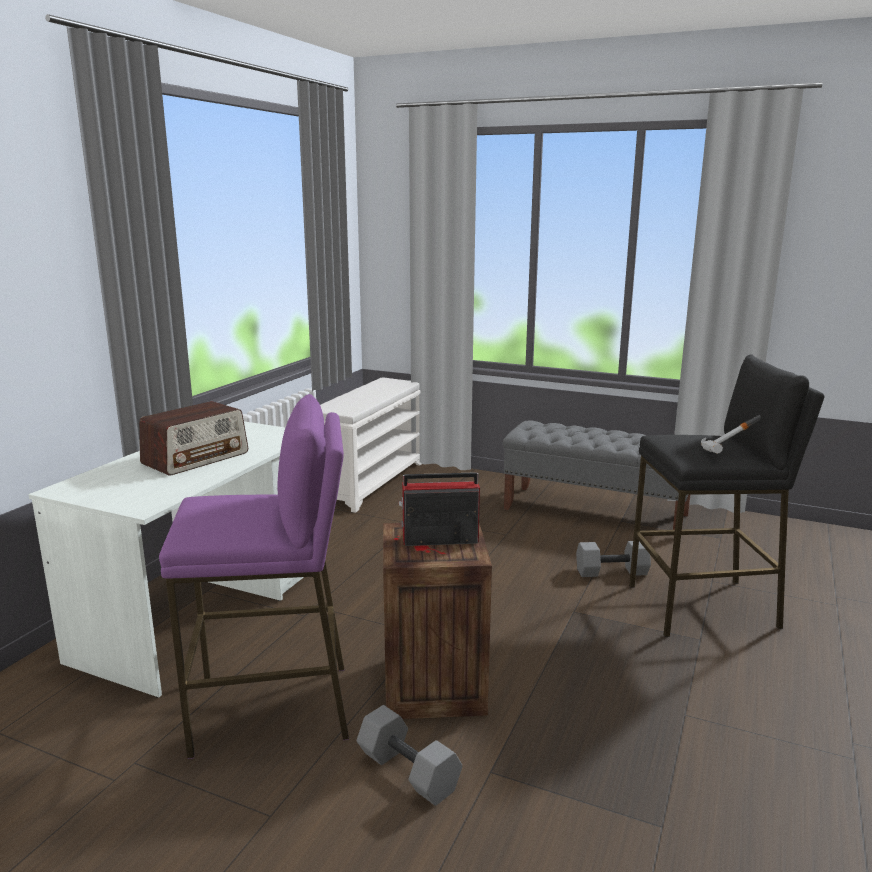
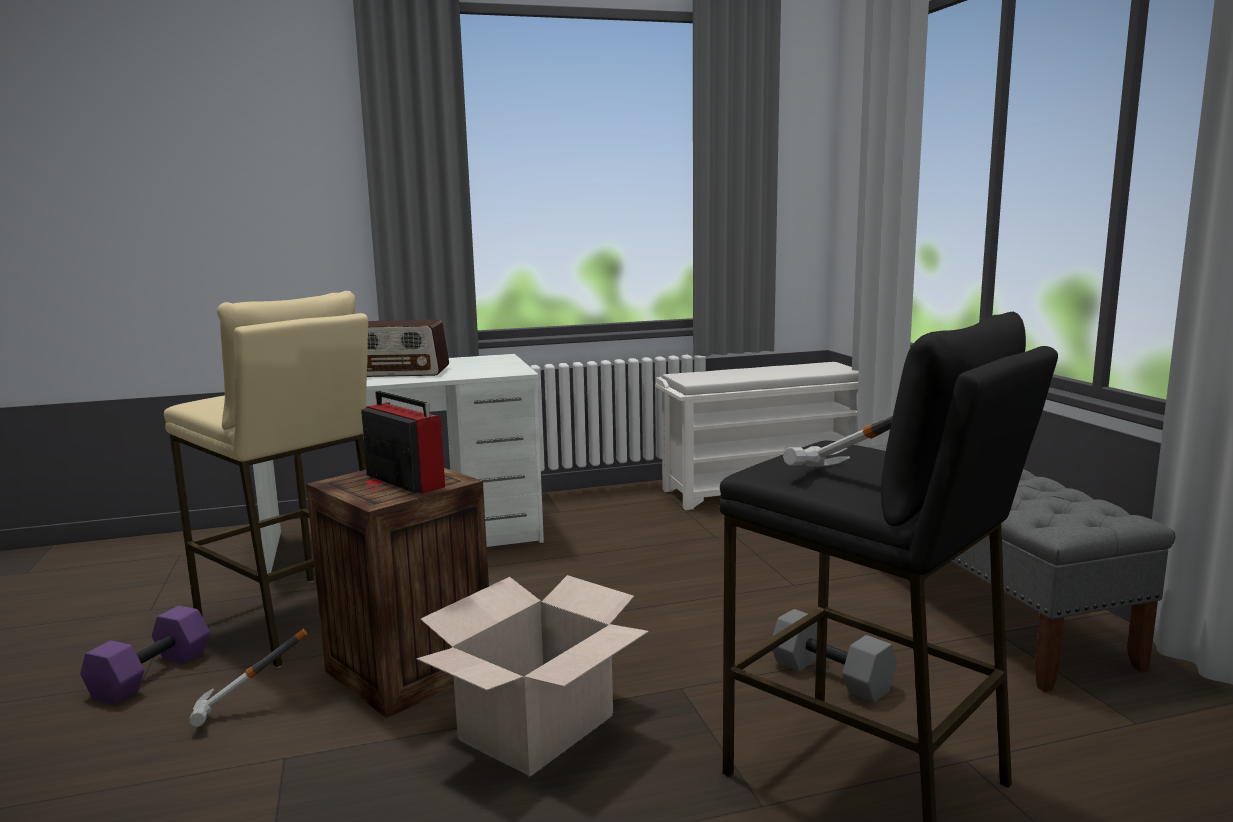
camera: 50 degrees right, 5 degrees down
(263, 807) = (151, 673): none -> purple dumbbell
(273, 708) = (293, 620): purple stool -> beige stool
(406, 772) = (248, 714): grey dumbbell -> hammer
(562, 668) = (536, 727): none -> cardboard box

